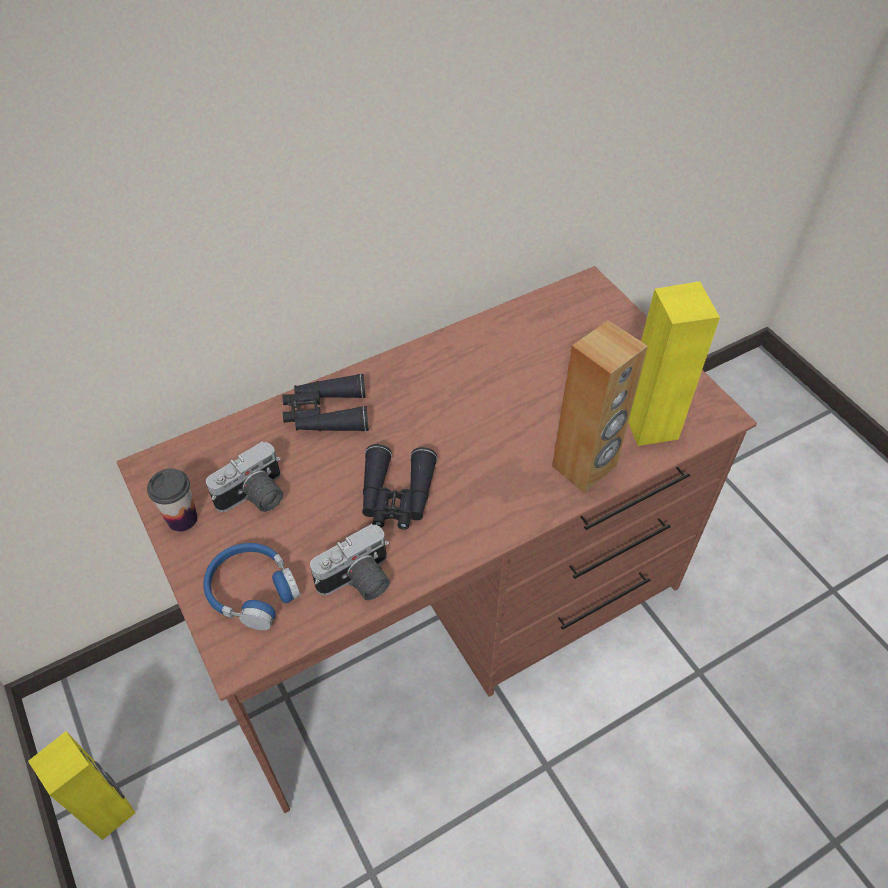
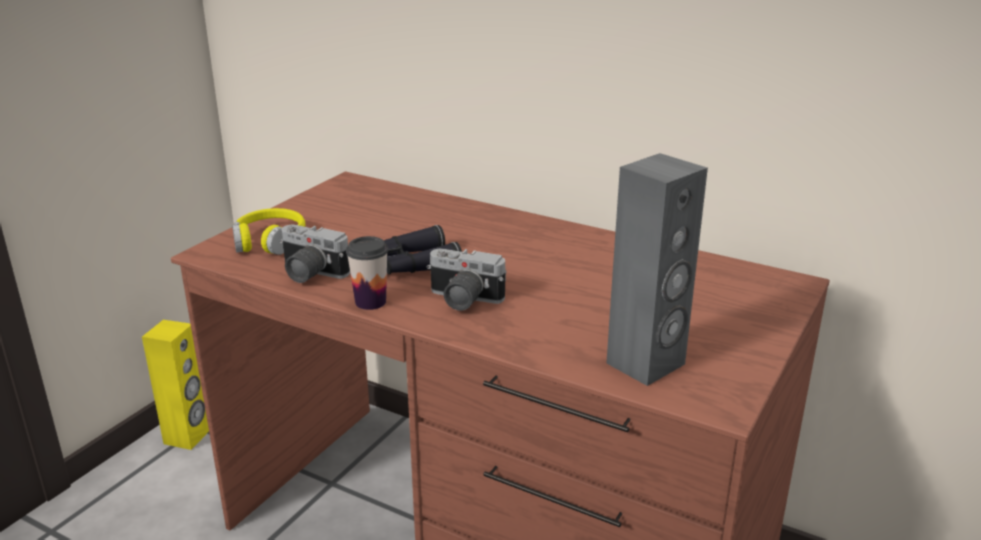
camera: 60 degrees right, 25 degrees down
(182, 519) = (313, 202): cup -> cup (370, 302)
(253, 591) = (269, 241): blue headphones -> yellow headphones
(255, 497) = (355, 217): camera -> camera (462, 300)
(326, 413) = (465, 217): black binoculars -> none
(585, 467) = (541, 340): brown speaker -> none
(651, 424) = (646, 364): yellow speaker -> grey speaker

